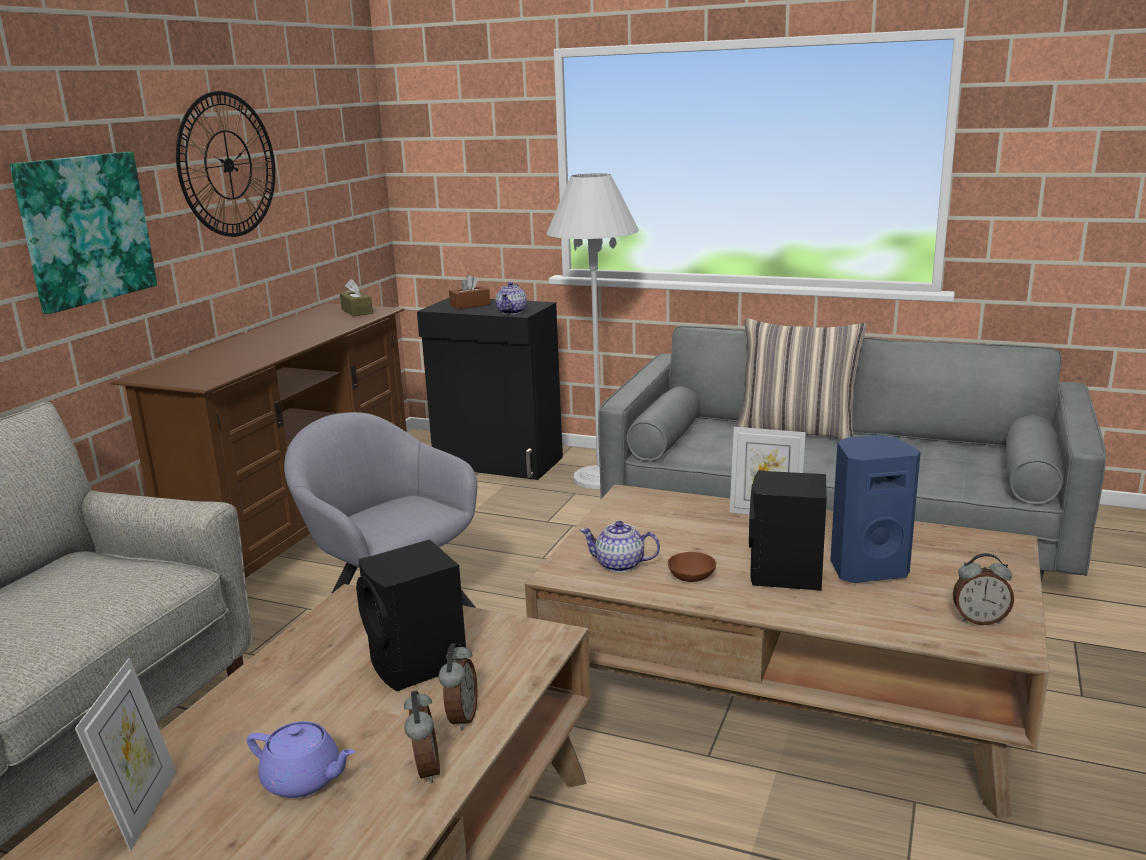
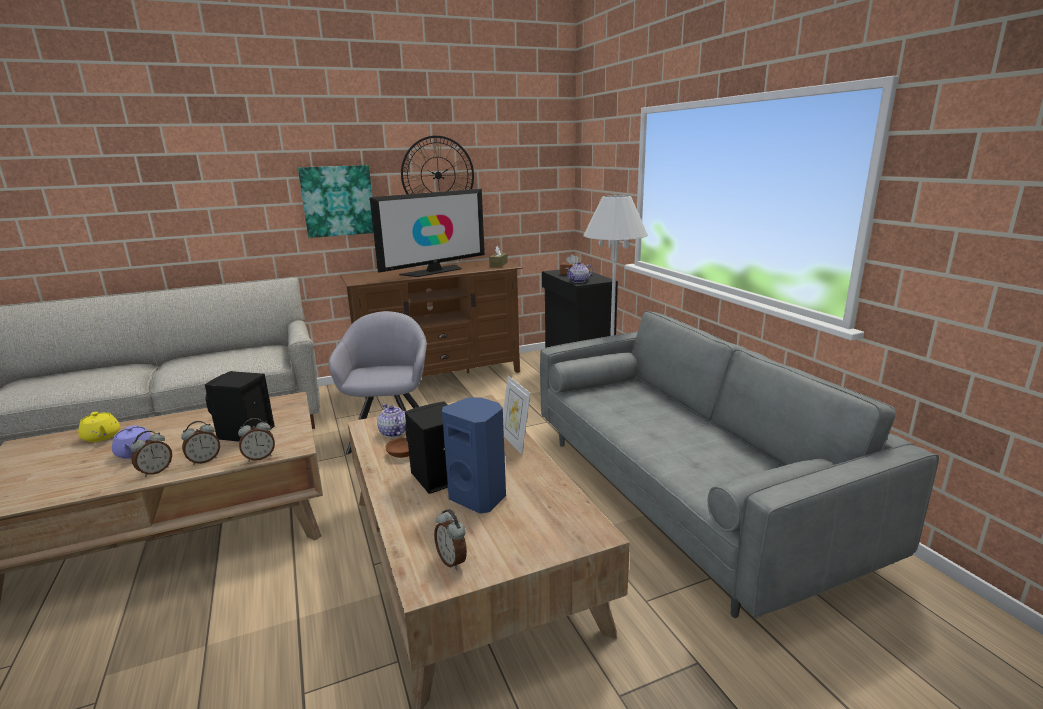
camera: 45 degrees right, 0 degrees up
(143, 809) = (101, 437): picture frame -> yellow teapot
(285, 339) = (434, 271): none -> television
(532, 670) = (260, 457): none -> alarm clock
(797, 430) = (679, 408): pillow -> none

